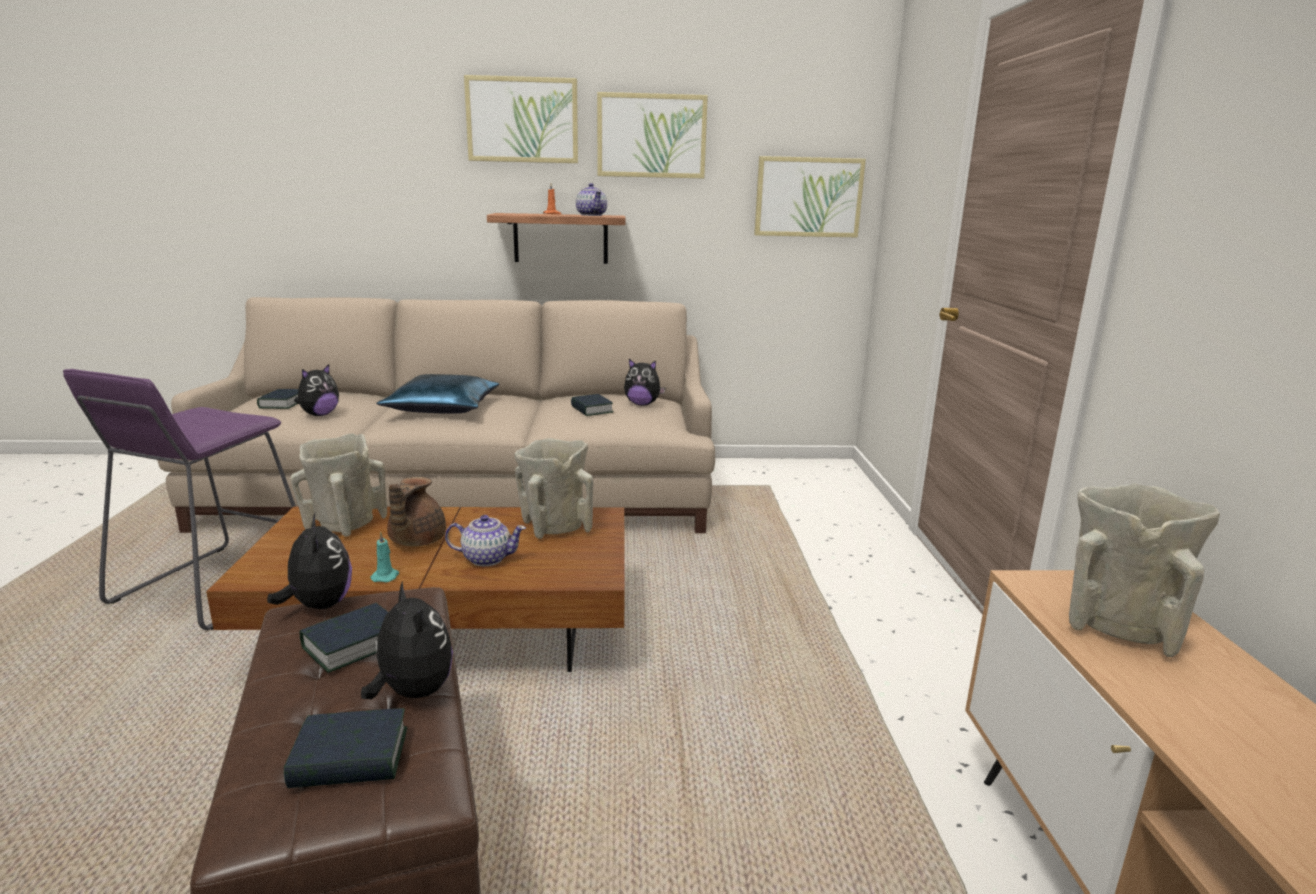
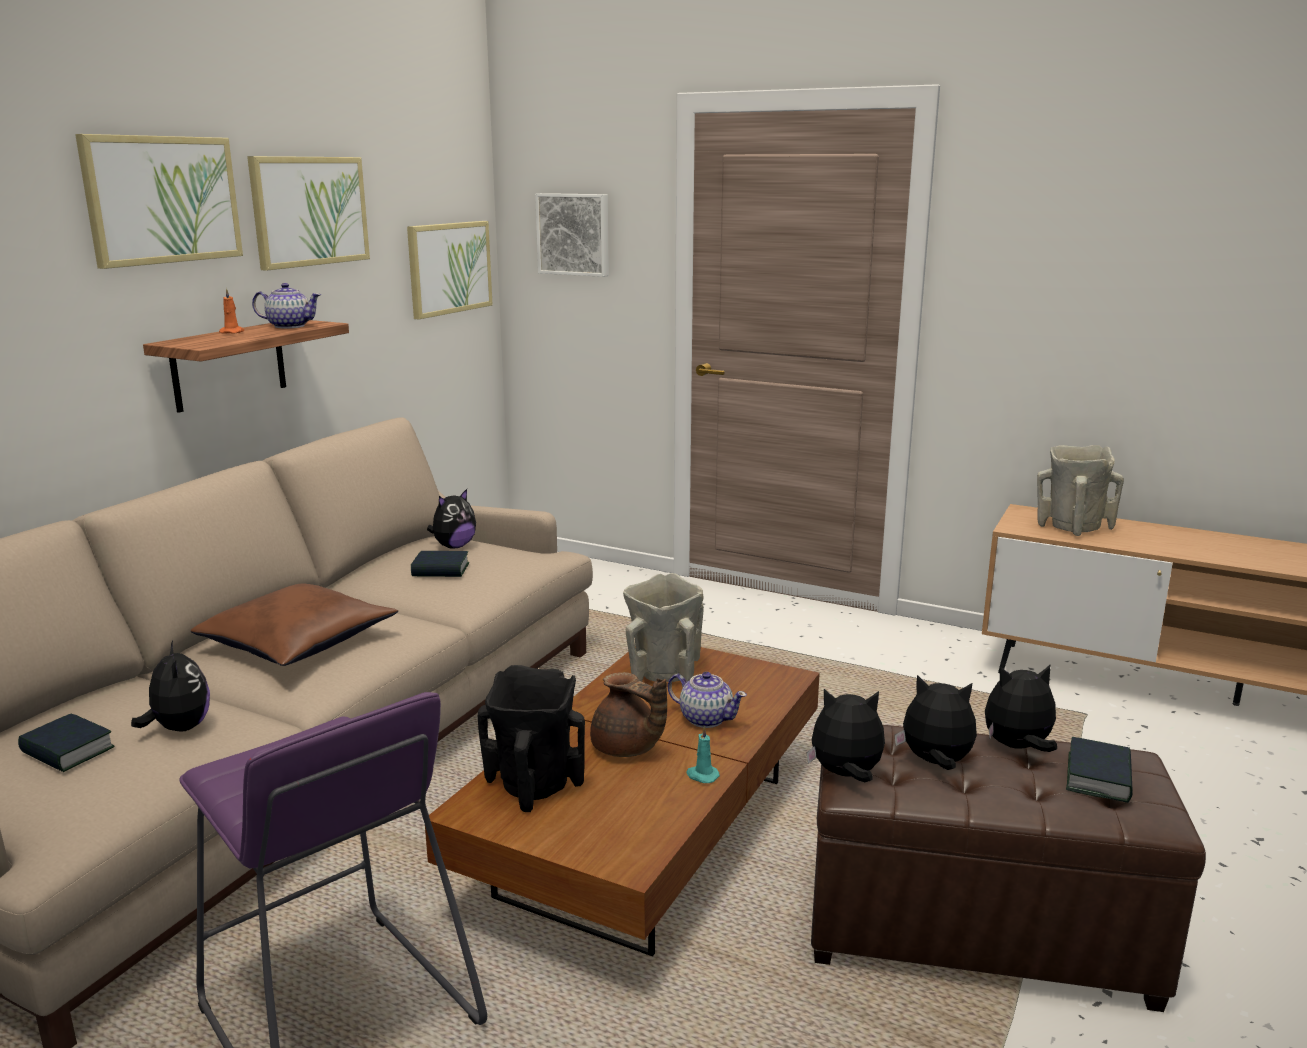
camera: 60 degrees left, 0 degrees up
(343, 525) = (534, 787): beige vase -> black vase
(353, 645) = (935, 763): book -> plush toy
(444, 408) = (298, 641): blue pillow -> brown pillow
(486, 558) = (705, 718): teapot -> teapot turned 90 degrees clockwise
(913, 169) = (574, 234): none -> picture

